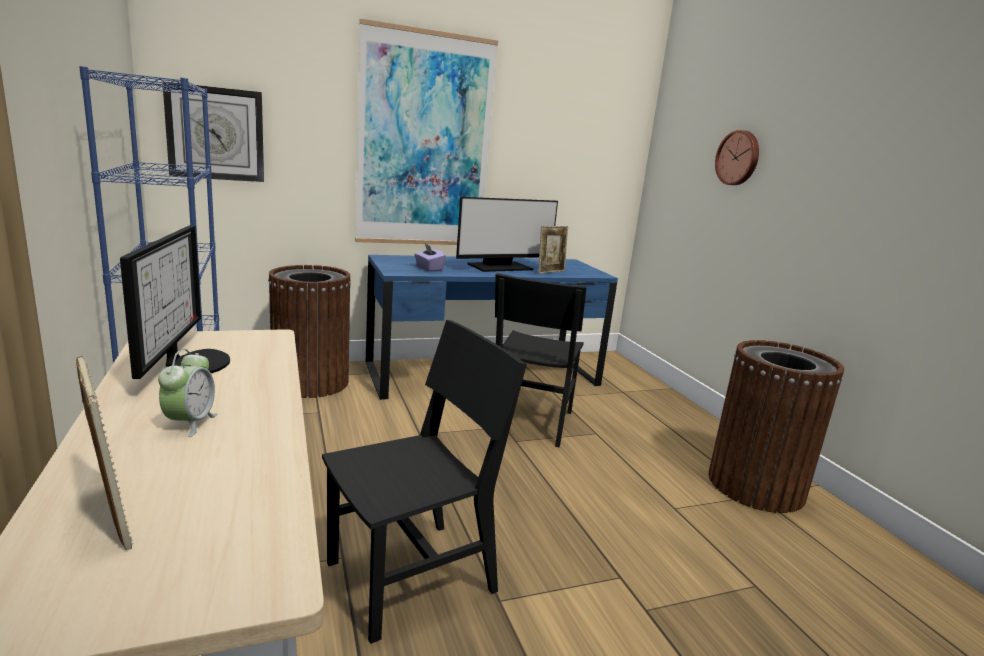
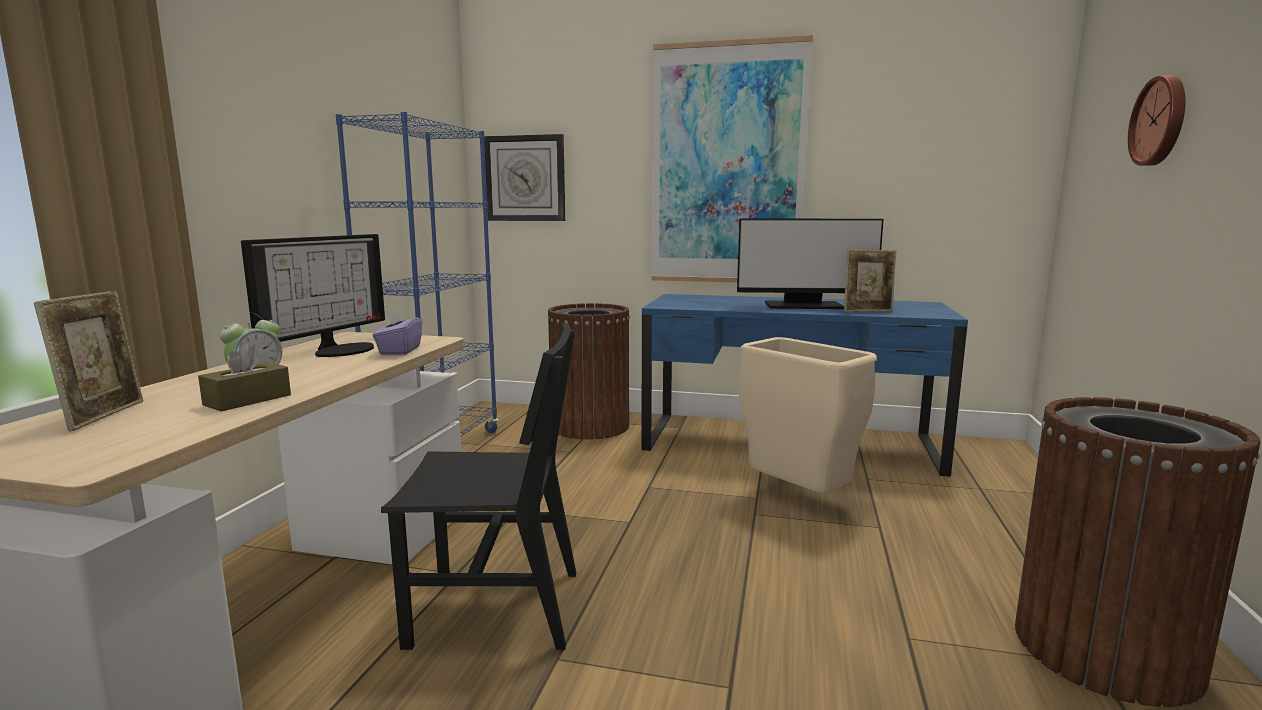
camera: 35 degrees right, 5 degrees down
(245, 453) = (247, 400): none -> brown tissue box
(429, 268) = (706, 304): purple tissue box -> purple tissue box (399, 350)
(530, 421) = (797, 497): black chair -> beige trash can

